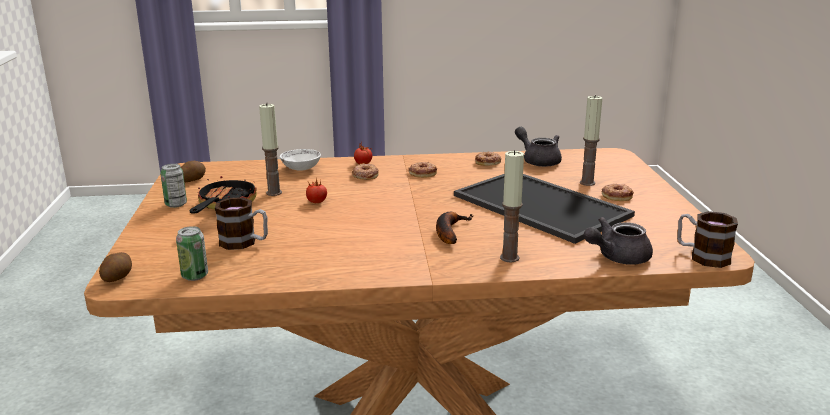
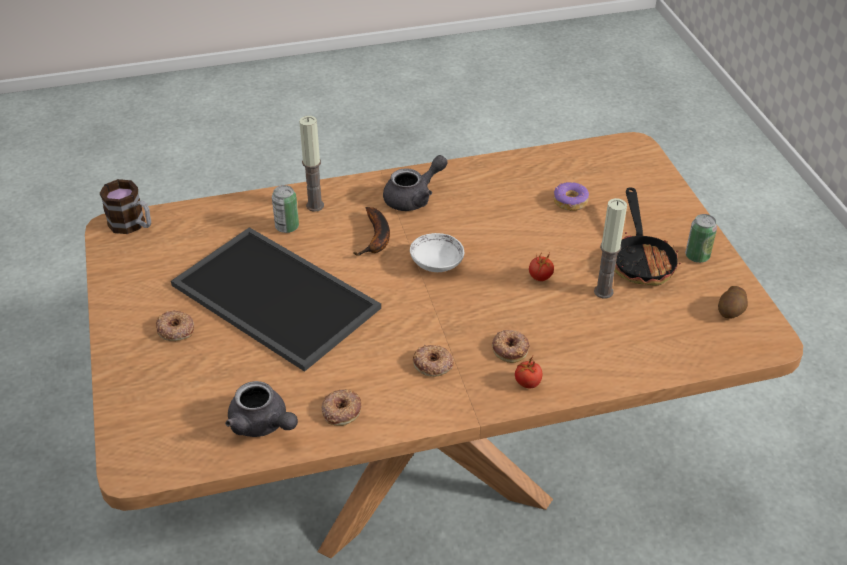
camera: 170 degrees right, 20 degrees up
(118, 278) = (641, 151): potato -> none
(195, 276) = (580, 159): can -> can (287, 227)
(244, 243) = (570, 202): mug -> donut
(301, 168) = (609, 358): white bowl -> white bowl (436, 264)
(587, 183) = (204, 360): candle -> none
(617, 257) = (214, 215): grey teapot -> grey teapot (414, 198)

